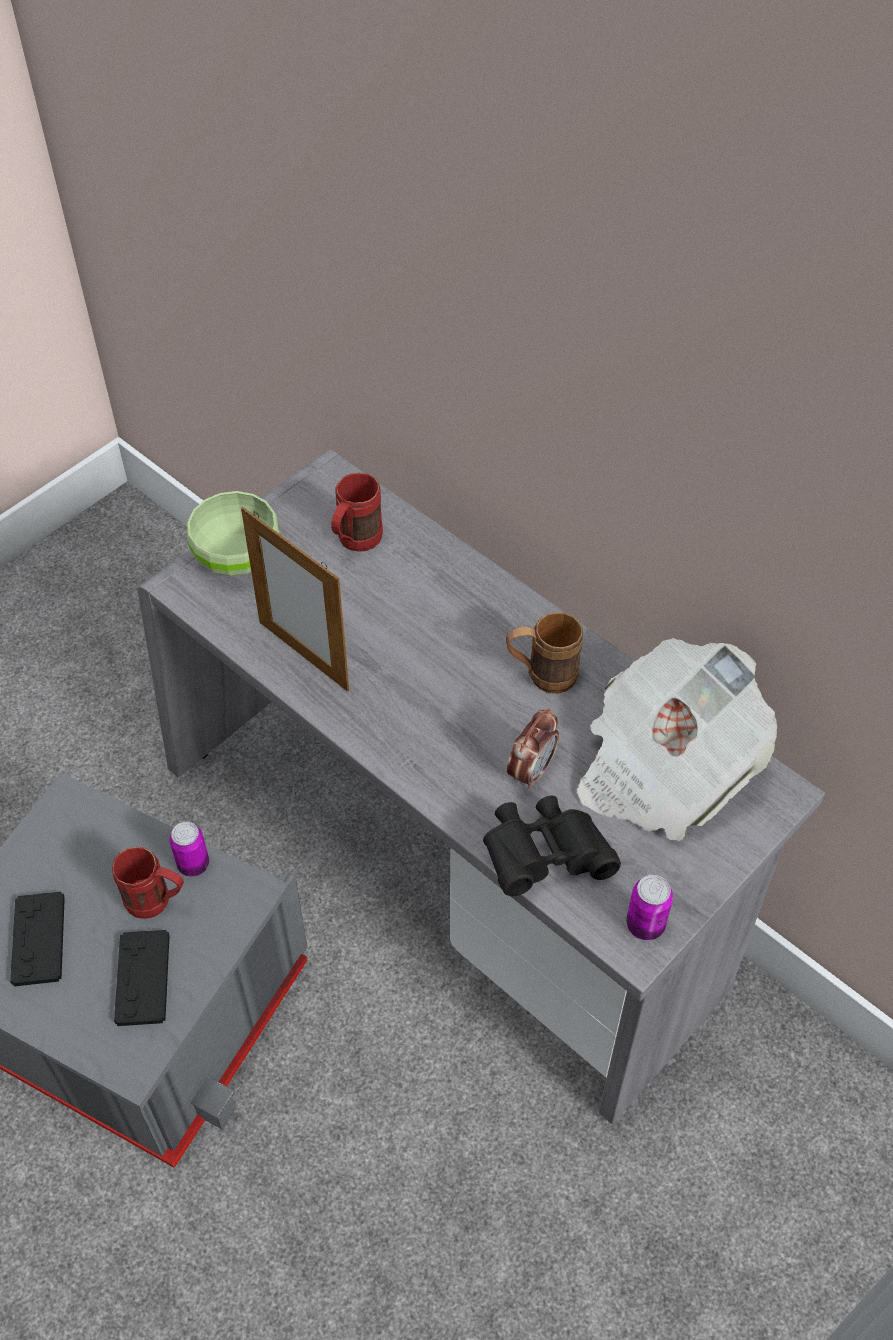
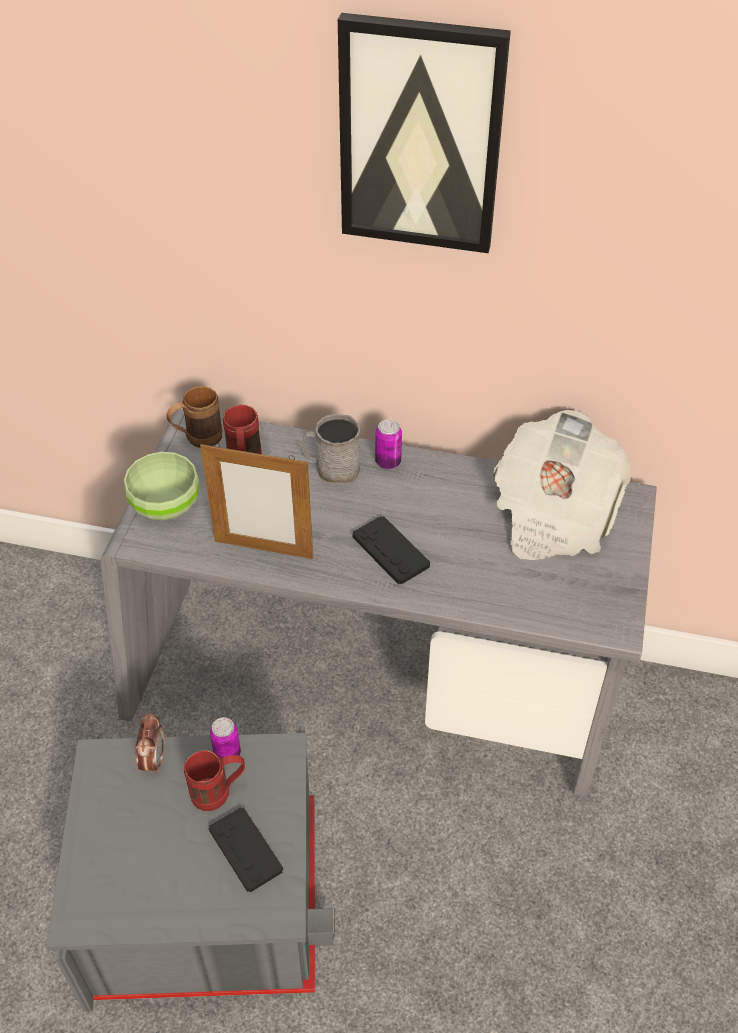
camera: 30 degrees left, 5 degrees down
(38, 939) = (145, 864): black game controller -> black game controller (390, 551)
(445, 594) = (332, 469): none -> grey mug
(531, 771) = (473, 553): alarm clock -> alarm clock (153, 760)
(541, 676) = (434, 493): brown mug -> brown mug (197, 440)
(545, 857) = (521, 602): black binoculars -> none
(600, 227) = (420, 136): none -> picture
(645, 925) = (613, 612): can -> can (388, 462)

